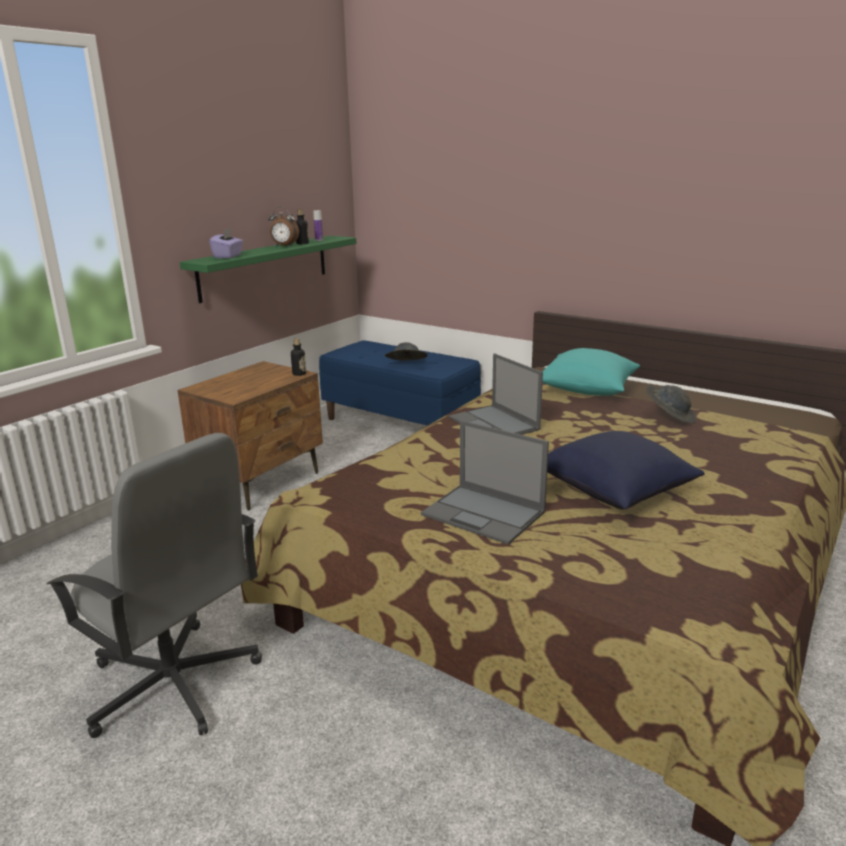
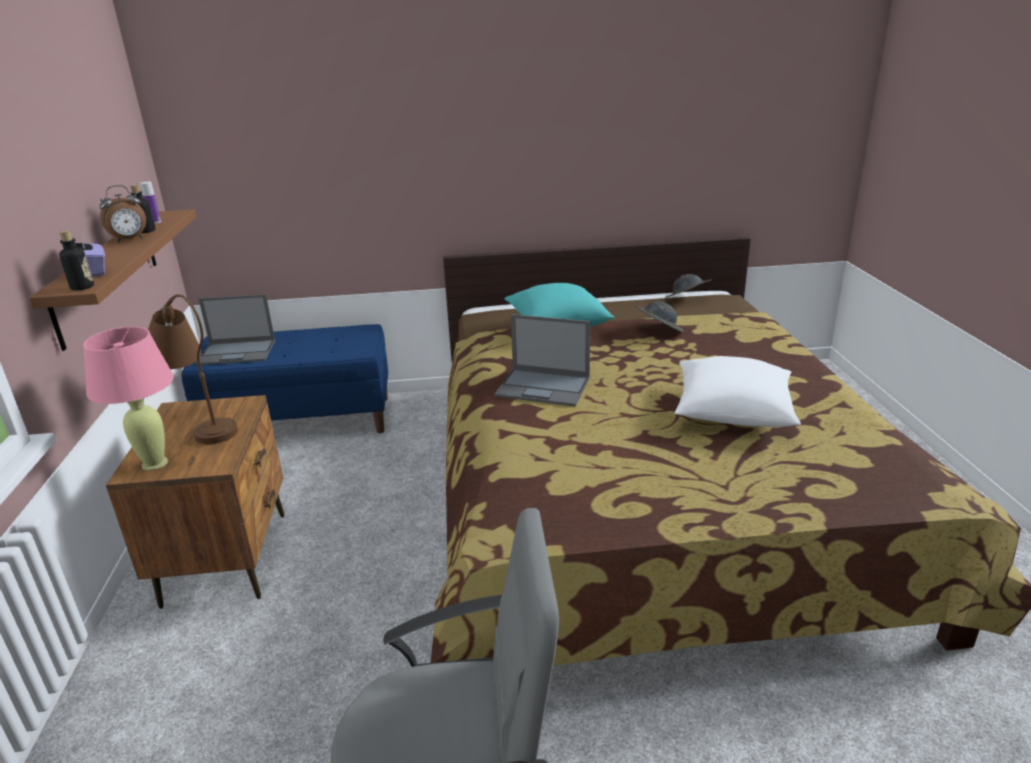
camera: 40 degrees left, 5 degrees up
(210, 388) = (154, 464): none -> pink table lamp
(260, 377) = (201, 425): none -> brown table lamp
(265, 267) = (107, 274): green shelf -> brown shelf
(299, 374) = (245, 403): bottle -> bottle (82, 287)
(406, 365) = (311, 352): grey hat -> grey hat (687, 300)
(484, 514) = (686, 478): laptop -> laptop (238, 352)
(613, 491) = (732, 413): blue pillow -> white pillow

